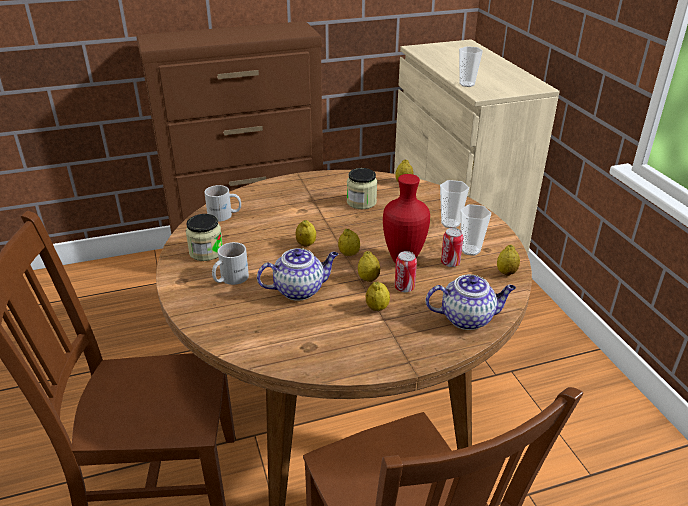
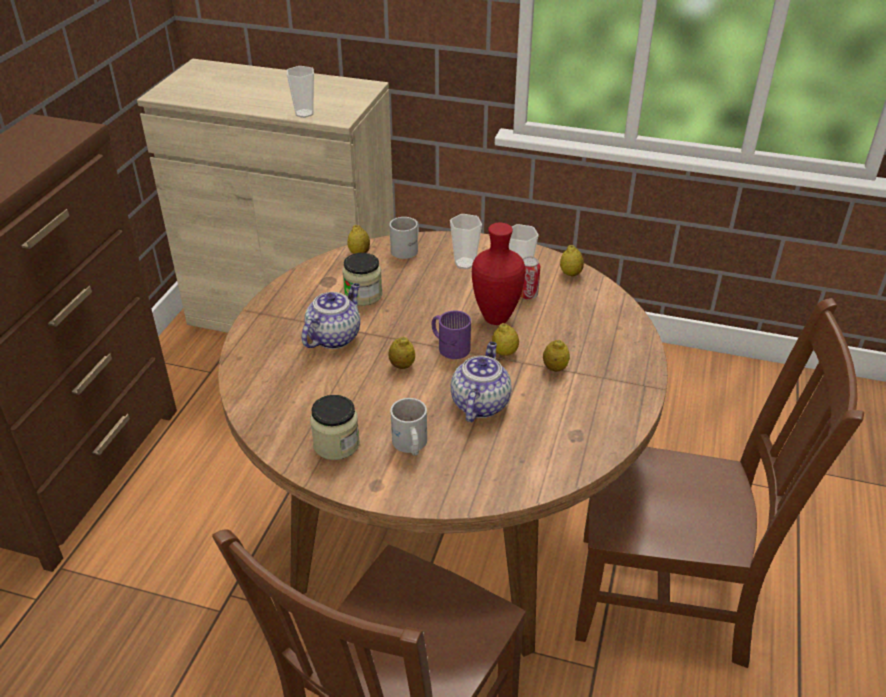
camera: 55 degrees left, 5 degrees up
(224, 215) = (271, 401): white mug -> white mug (408, 248)
(349, 254) = (450, 345): lemon -> purple mug
(404, 288) = (539, 338): can -> none
(468, 318) = (614, 325): teapot -> teapot (334, 337)

